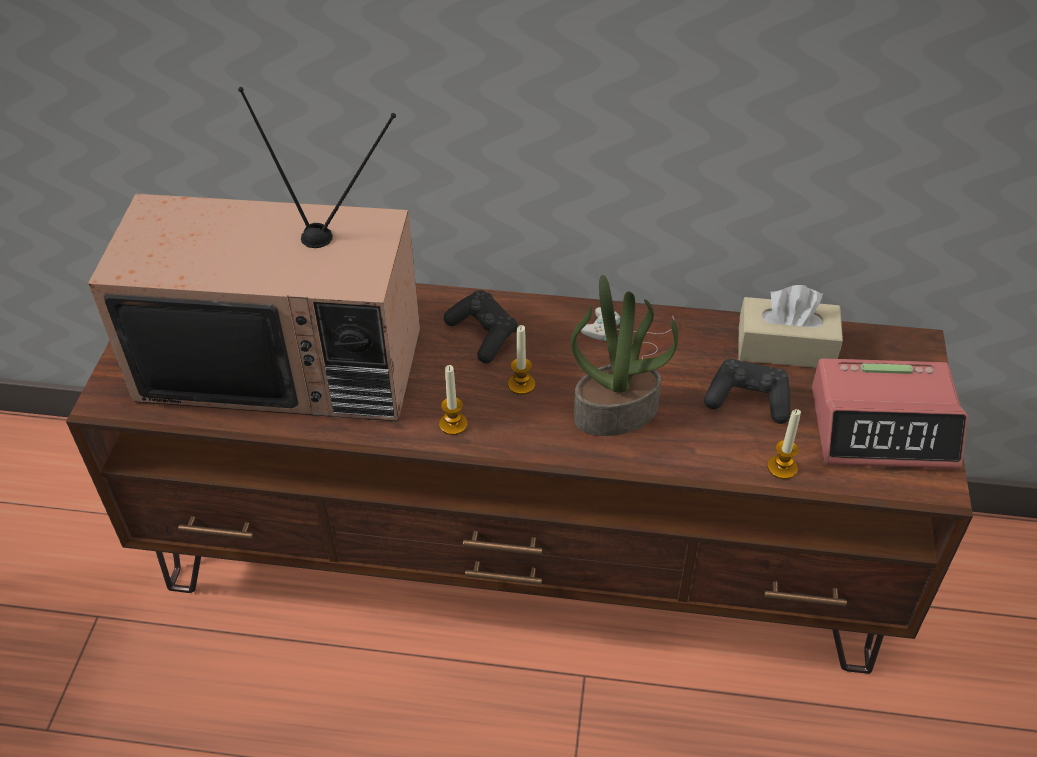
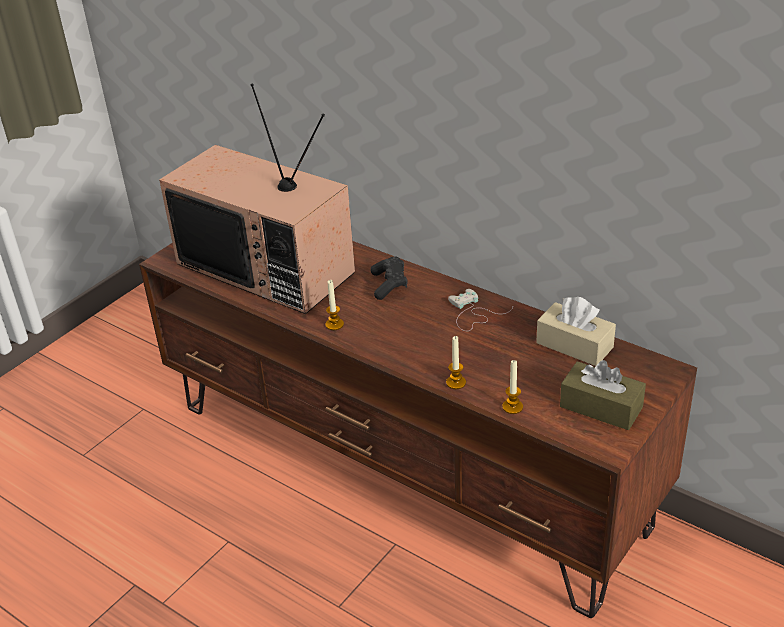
camera: 30 degrees right, 10 degrees down
(521, 384) = (390, 316): candle -> candle (456, 382)
(616, 412) = (434, 347): potted plant -> none
(748, 400) = (523, 366): black game controller -> none
(883, 427) = (601, 407): alarm clock -> brown tissue box

